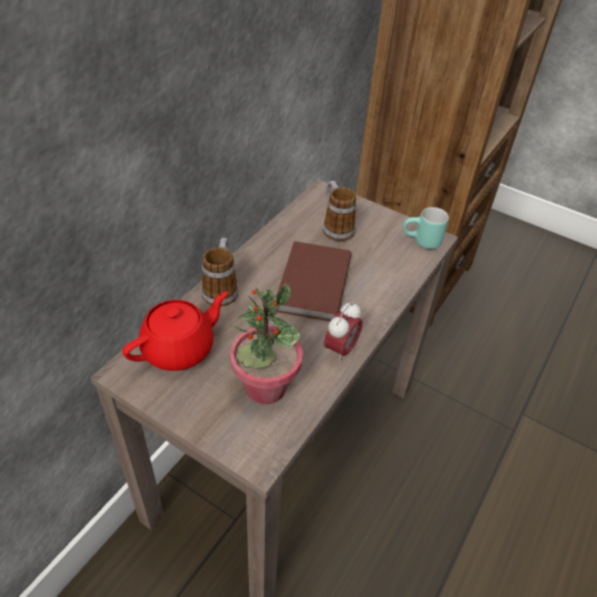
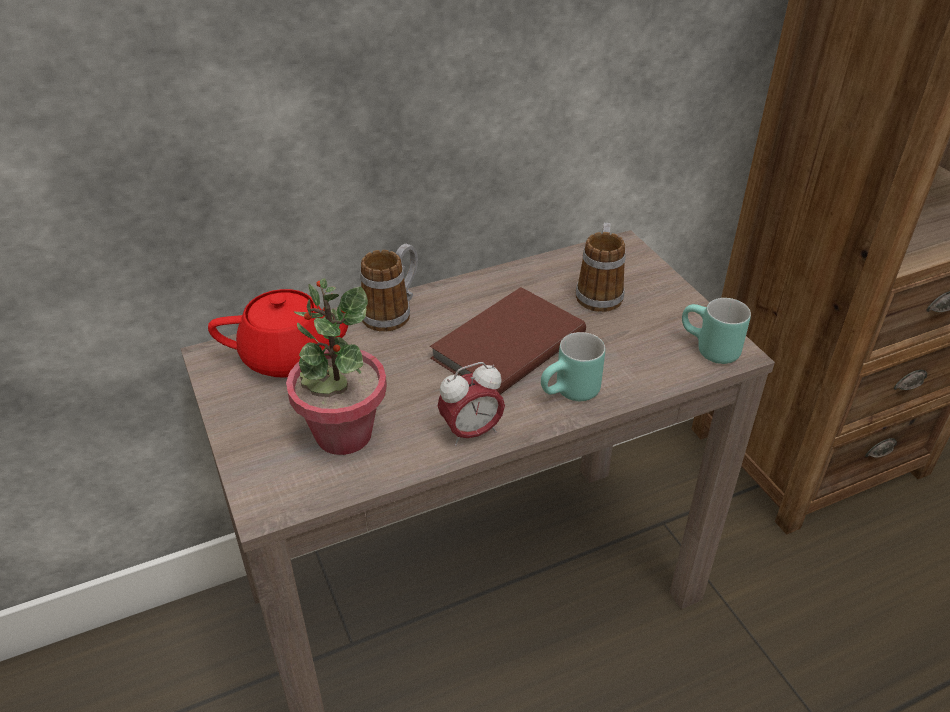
camera: 35 degrees right, 5 degrees down
(375, 300) = (571, 395): none -> turquoise mug

